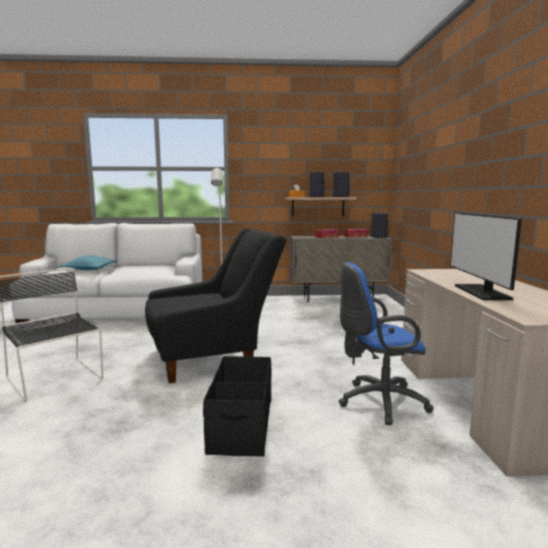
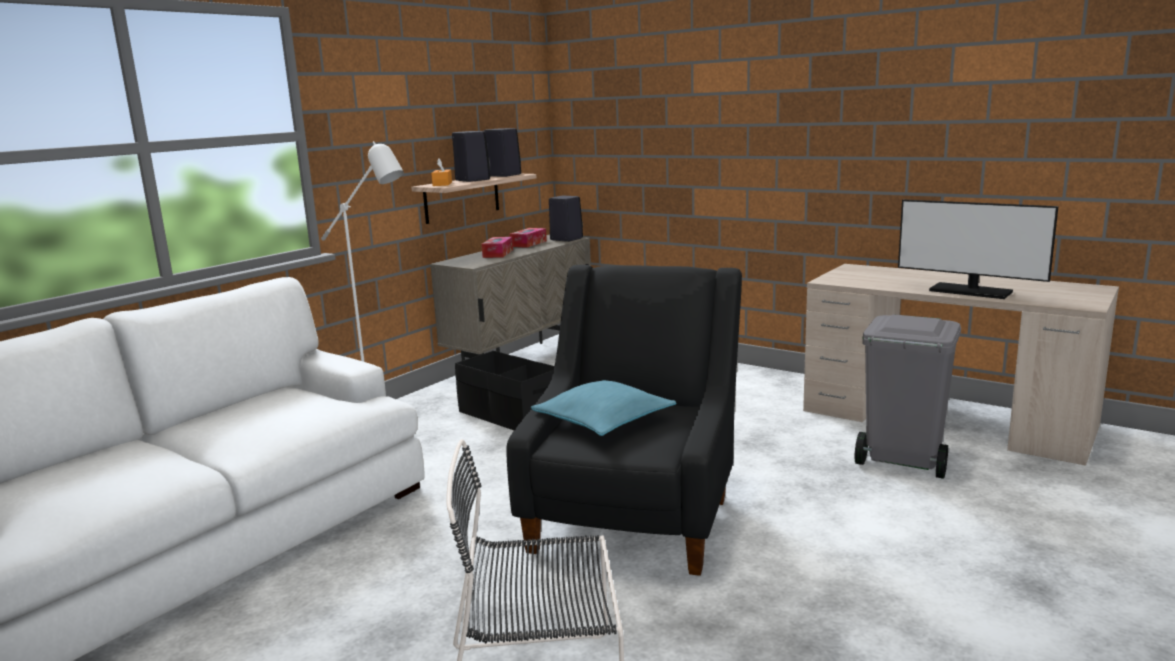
camera: 50 degrees left, 5 degrees up
(90, 269) = (134, 462): turquoise pillow -> turquoise pillow (604, 421)
(241, 425) = (894, 556): black storage box -> black storage box (509, 415)
(378, 402) = (902, 461): blue office chair -> grey trash can

